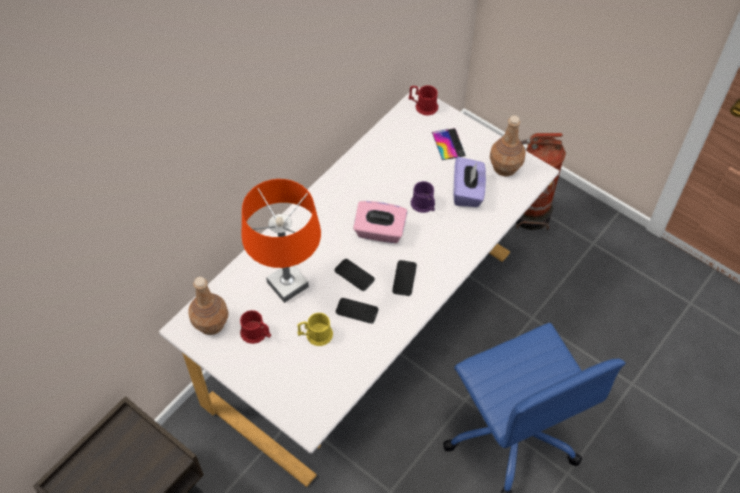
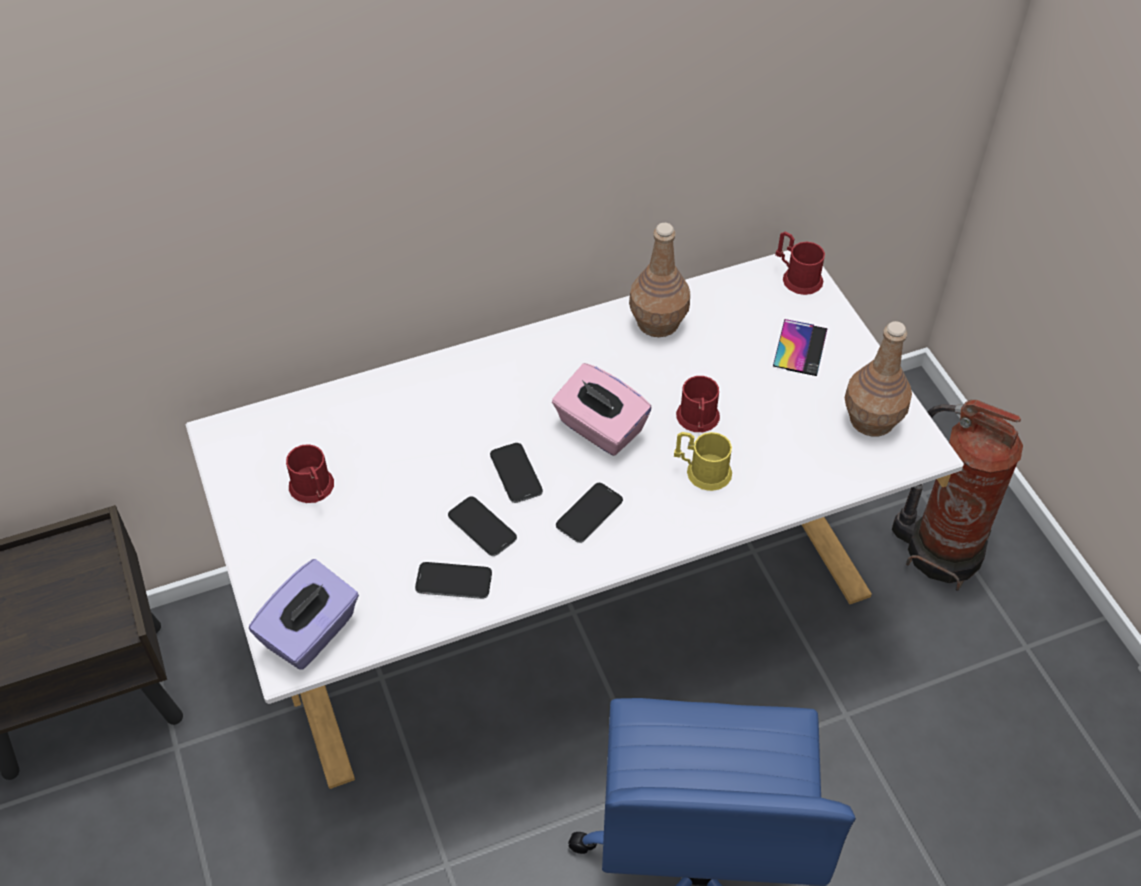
camera: 30 degrees right, 5 degrees down
(211, 323) = (263, 445): brown bottle -> brown bottle (658, 322)
(287, 284) = (408, 441): orange table lamp -> none
(315, 335) = (395, 532): yellow mug -> yellow mug (702, 471)
(362, 345) = (454, 581): none -> phone
(424, 205) = (698, 420): purple mug -> red mug
(467, 191) = (783, 430): purple tissue box -> purple tissue box (311, 633)

